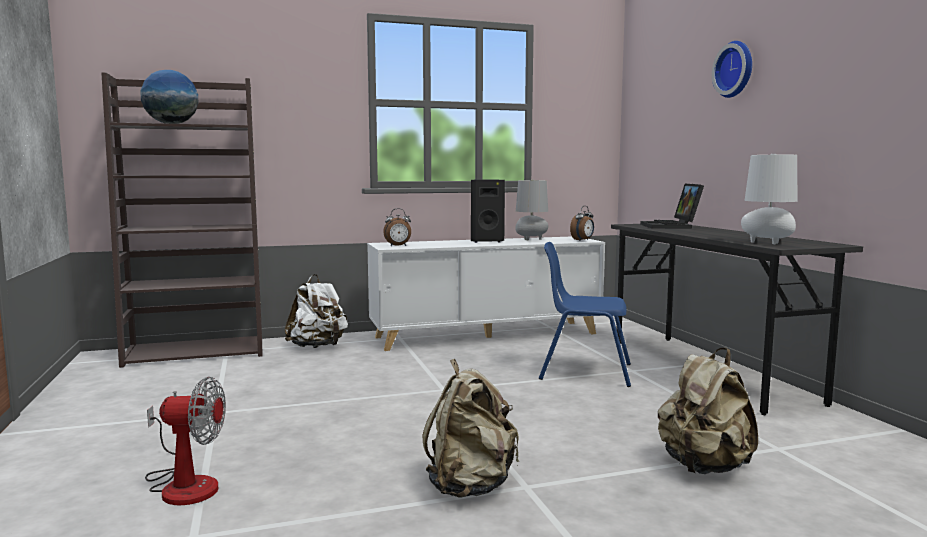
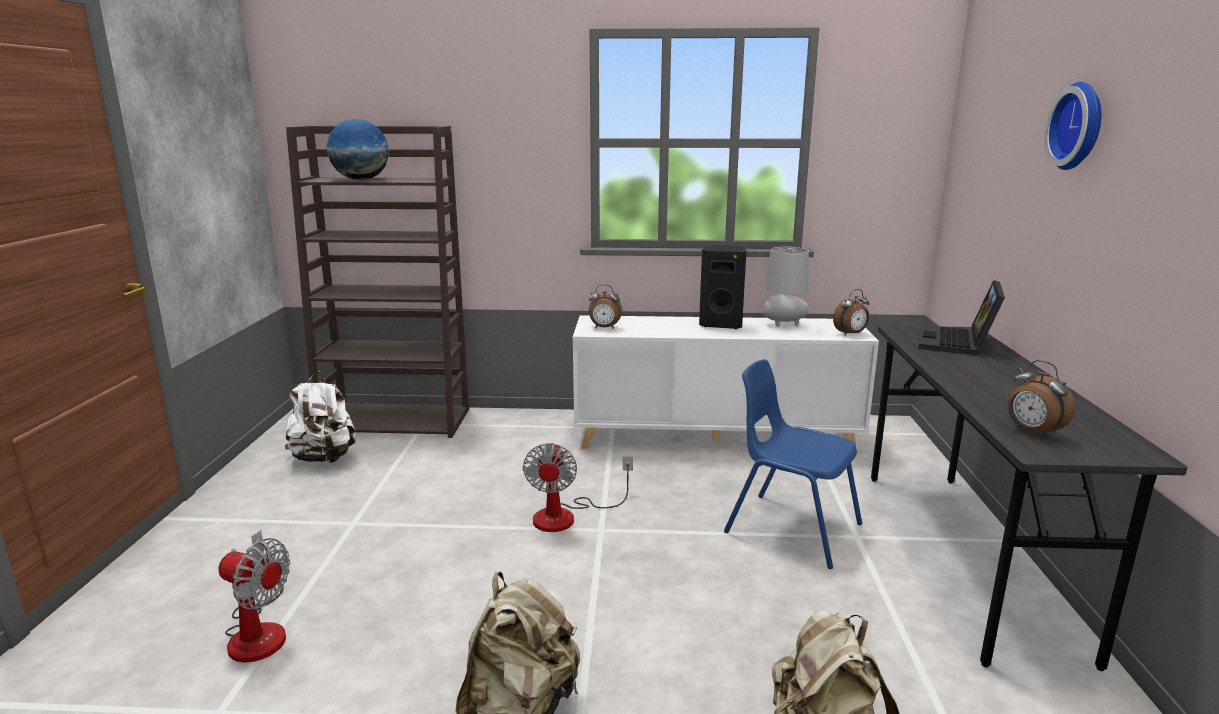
camera: 20 degrees right, 10 degrees up
(318, 347) = (516, 430): white backpack -> white backpack (324, 458)
(408, 386) = (567, 516): none -> fan
(767, 243) = (1032, 432): white table lamp -> alarm clock

